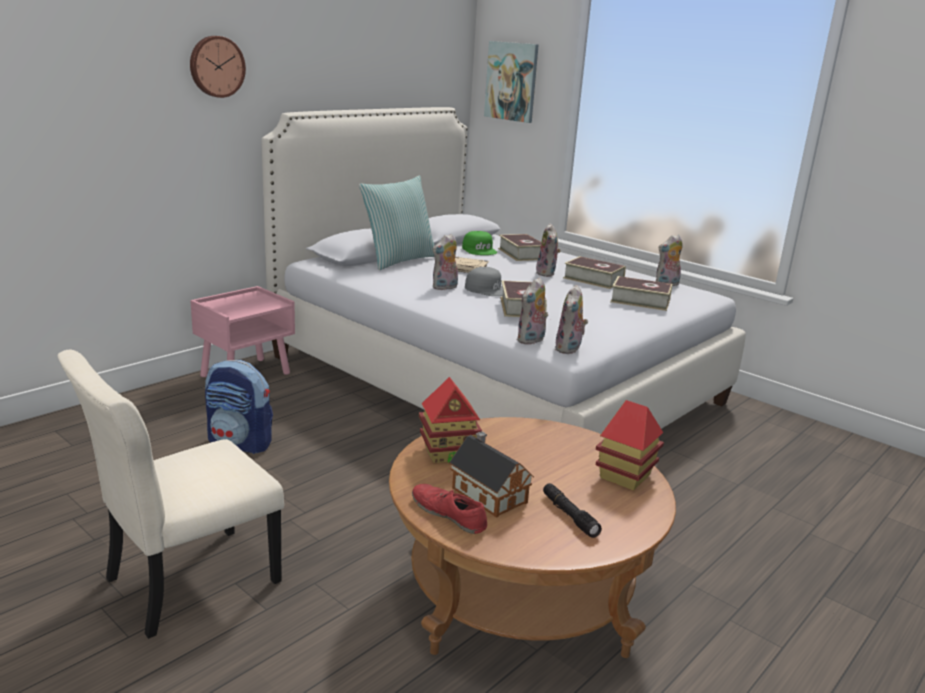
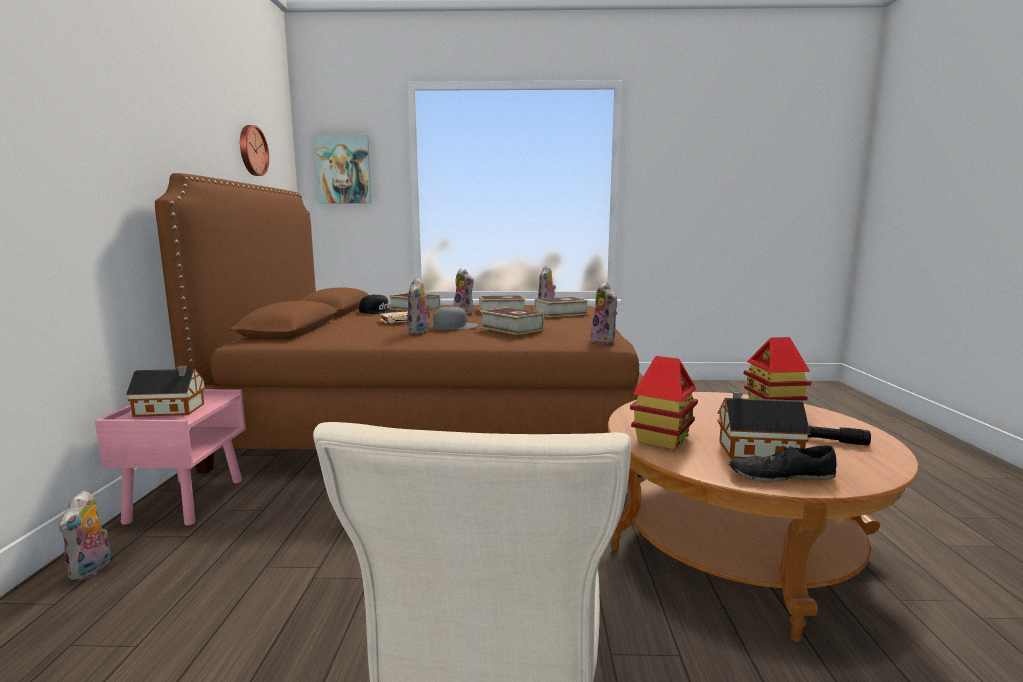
camera: 40 degrees left, 10 degrees down
(216, 66) = (87, 102): wall clock -> wall clock (252, 150)
(238, 305) = (172, 410): none -> toy house
(241, 443) = (293, 566): backpack -> none
(398, 260) = (330, 326): pillow -> none
(449, 514) = (780, 476): red shoe -> black shoe
(480, 250) = (378, 311): green cap -> black cap
(492, 379) = (439, 420): white bed -> brown bed
(531, 340) = (571, 343): plush toy -> plush toy (92, 570)

